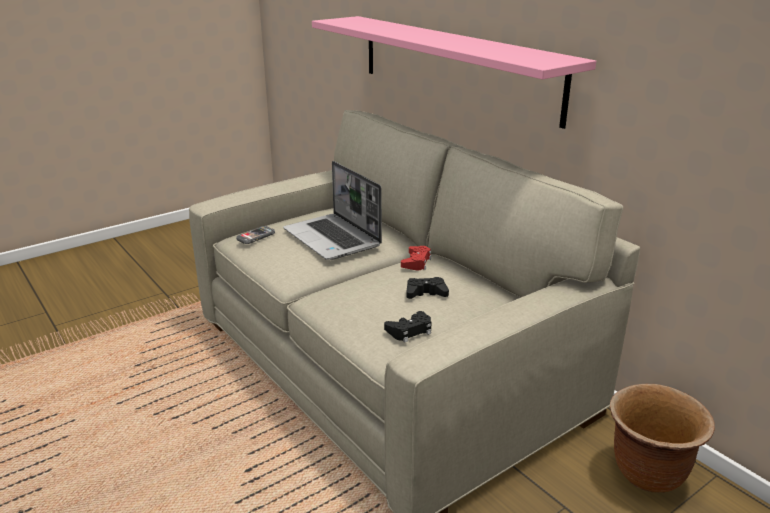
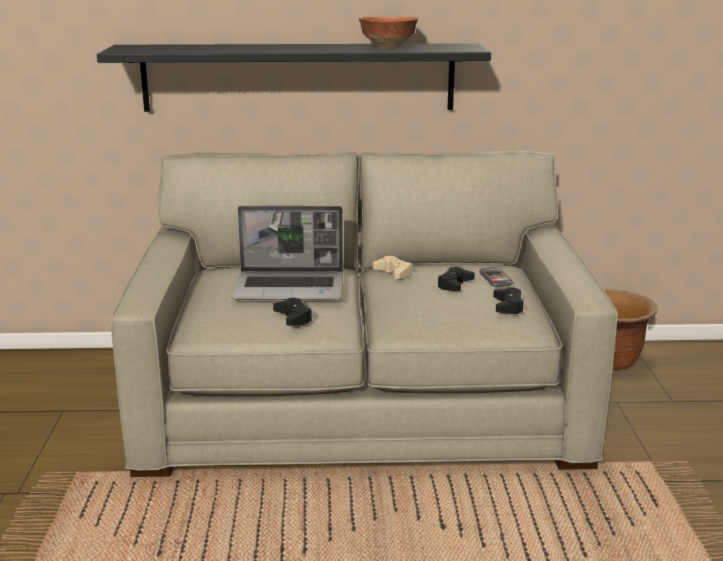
camera: 55 degrees left, 5 degrees down
(256, 236) = (220, 318): phone -> phone (495, 278)
(282, 257) = (293, 318): none -> black game controller
(416, 262) = (393, 273): red game controller -> beige game controller
(454, 66) = (298, 77): pink shelf -> black shelf
(490, 48) = (387, 47): none -> bowl

